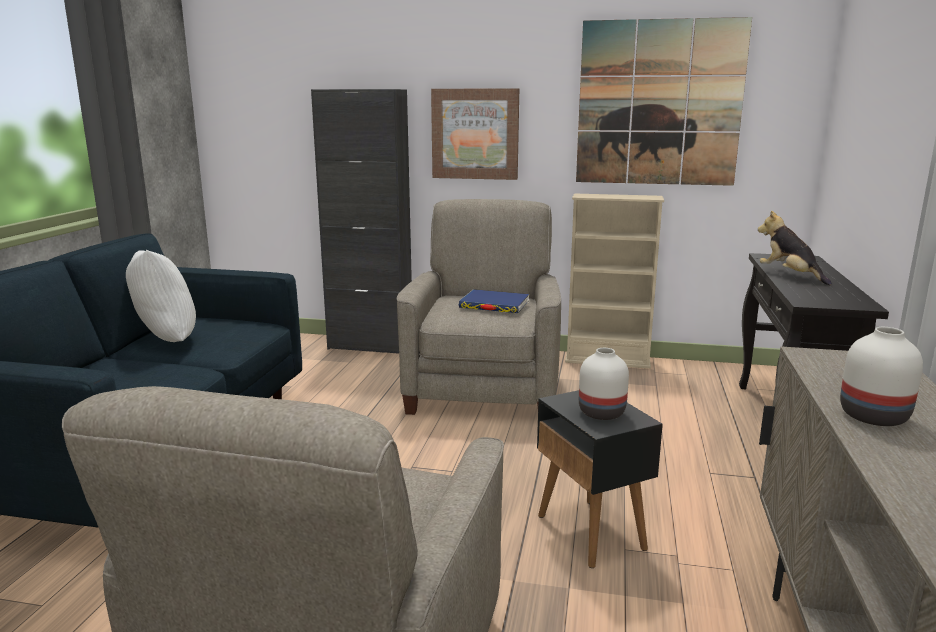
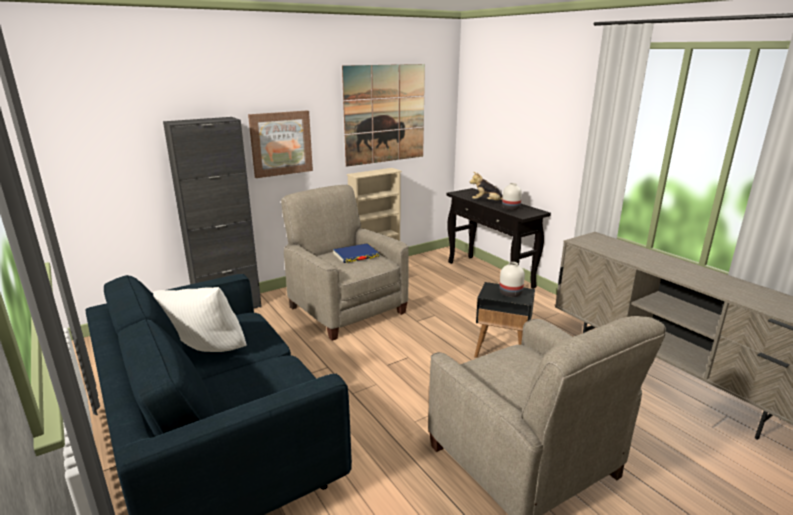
camera: 45 degrees left, 5 degrees up
(872, 415) = (636, 259): white vase -> white vase (510, 208)

